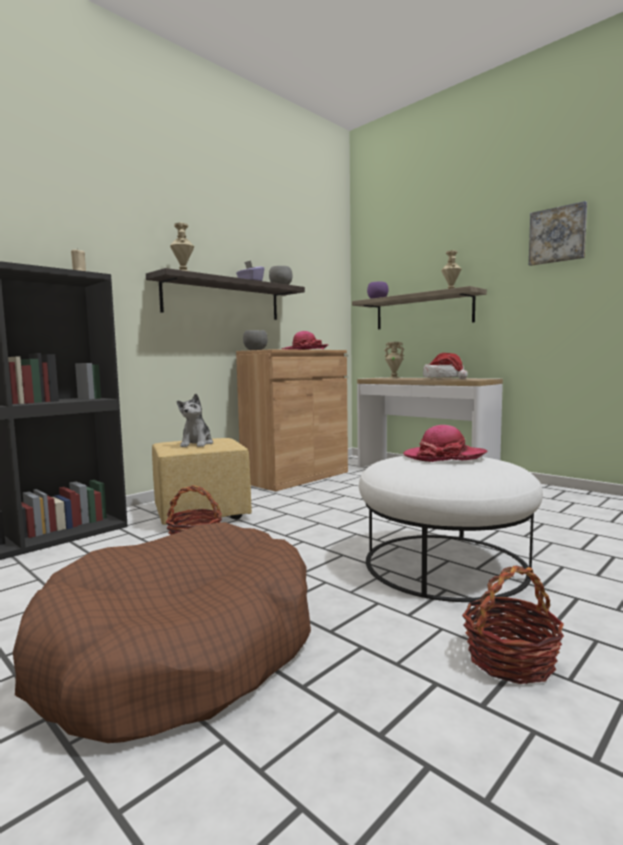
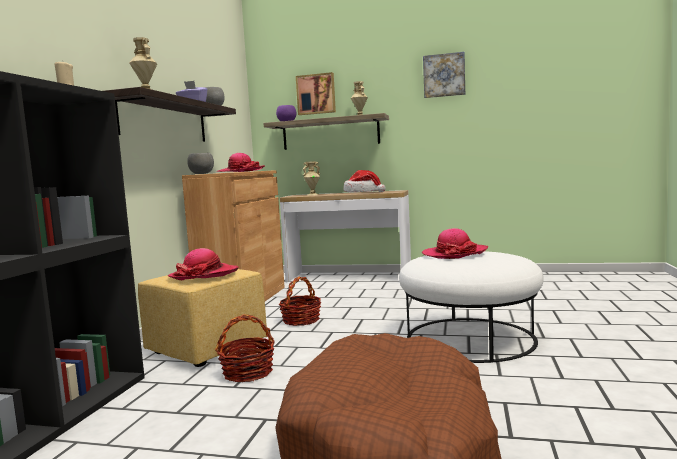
camera: 30 degrees left, 0 degrees up
(197, 444) = (204, 275): plush toy -> hat
(411, 268) = (316, 94): none -> picture
(510, 660) = (590, 381): basket -> basket (301, 320)

